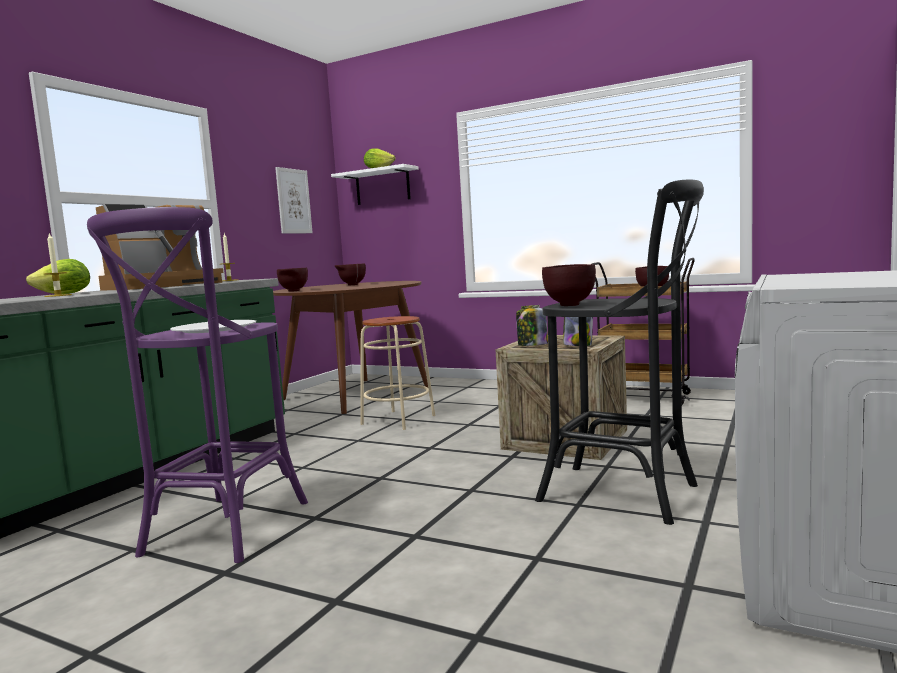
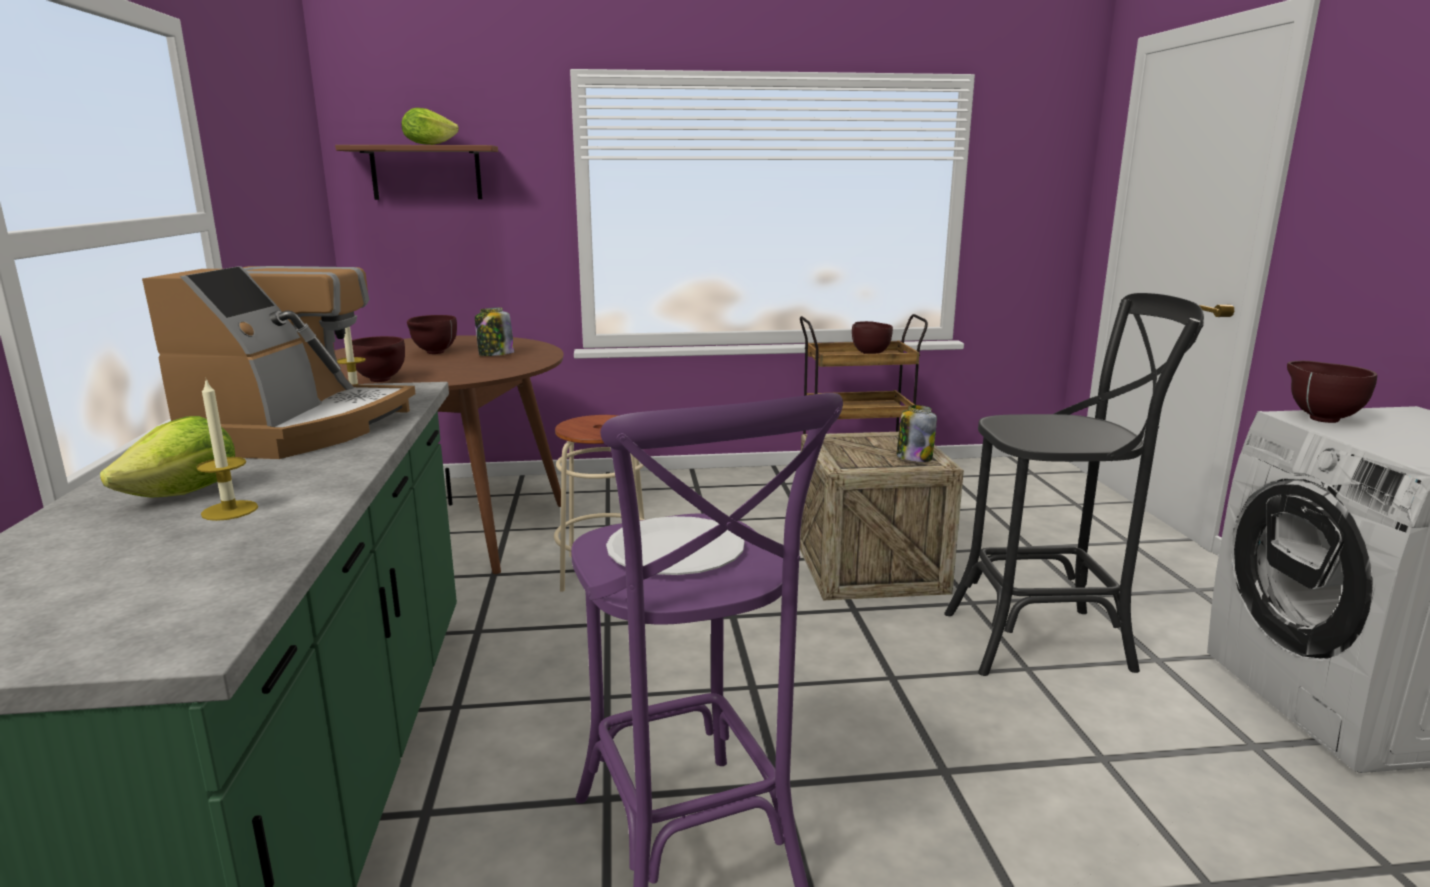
camera: 35 degrees left, 10 degrees up
(293, 201) = (289, 197): picture -> none
(382, 186) = (426, 173): white shelf -> brown shelf
(532, 345) = (859, 462): jar -> jar (495, 355)
(569, 305) = (1026, 438): brown bowl -> brown bowl (1319, 418)

